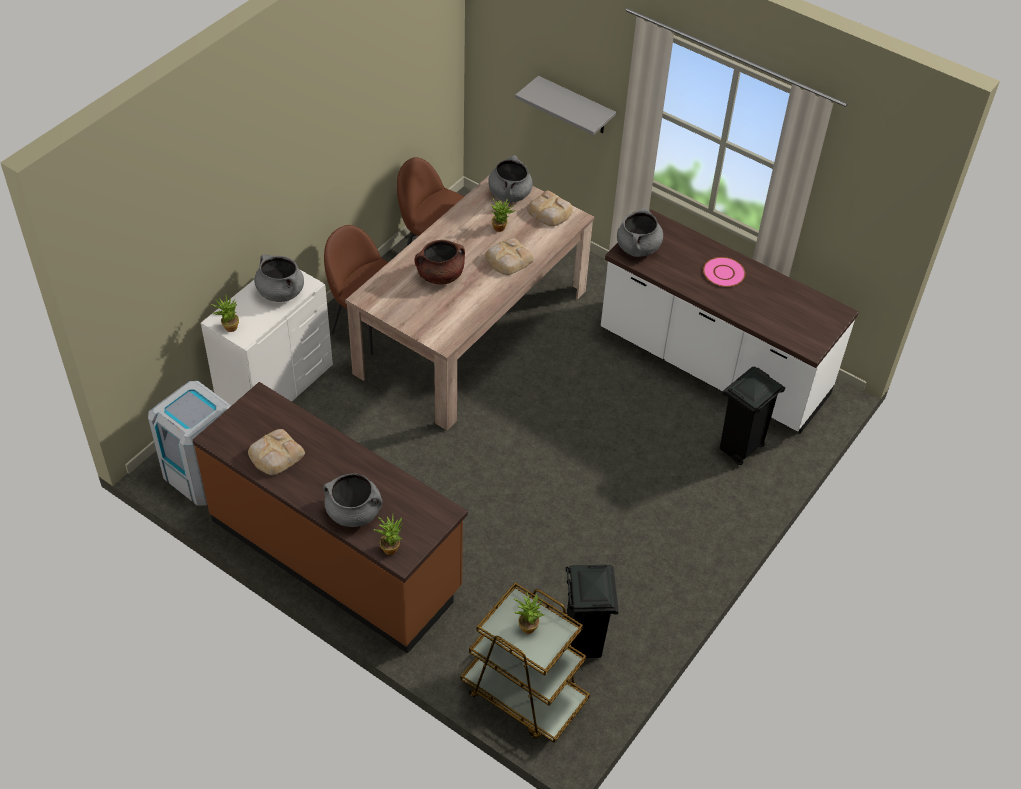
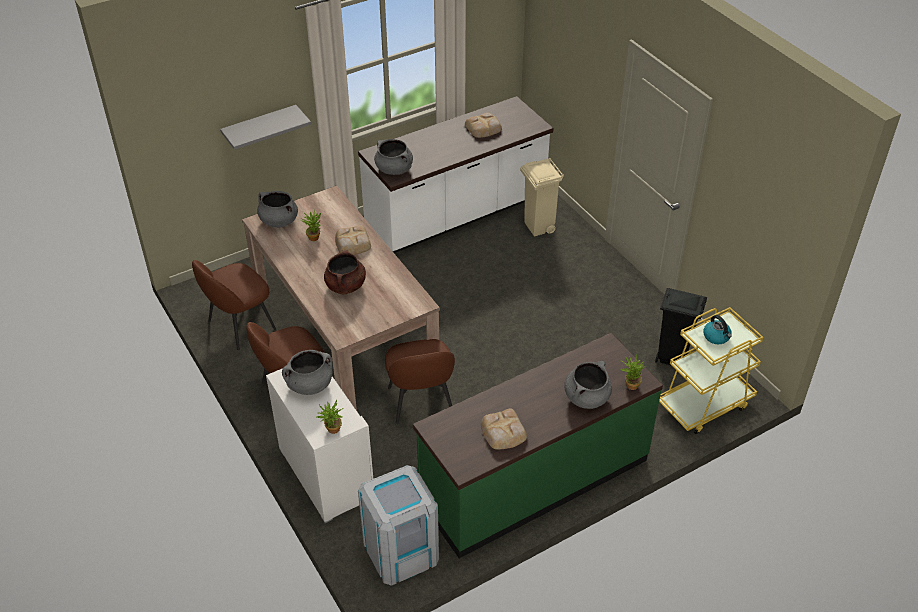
camera: 65 degrees left, 5 degrees down
(336, 555) = (533, 479): brown counter -> green counter
(400, 427) = (421, 402): none -> brown chair
(523, 694) = (704, 404): brown cart -> yellow cart
(527, 624) = (716, 337): potted plant -> kettle
(550, 212) = (315, 206): bread -> bread (484, 128)
(724, 273) = (446, 139): pink plate -> none
(739, 449) = (539, 227): black trash can -> beige trash can

